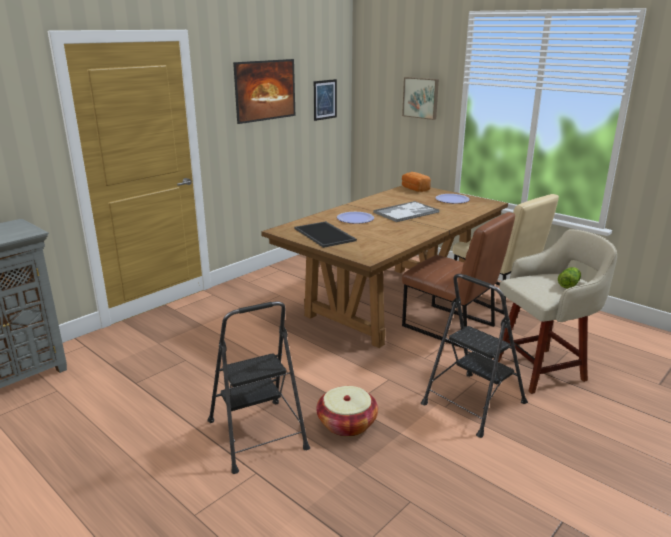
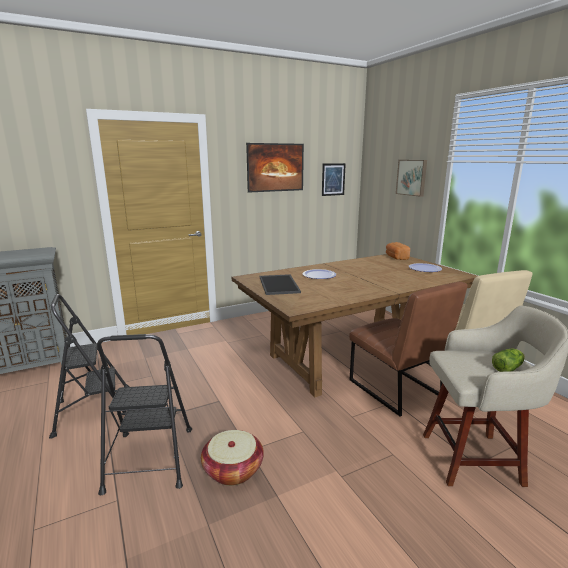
camera: 20 degrees right, 5 degrees down
(406, 212) = (371, 275): tray -> none
(472, 403) = (372, 480): black step ladder -> black step ladder (90, 410)

